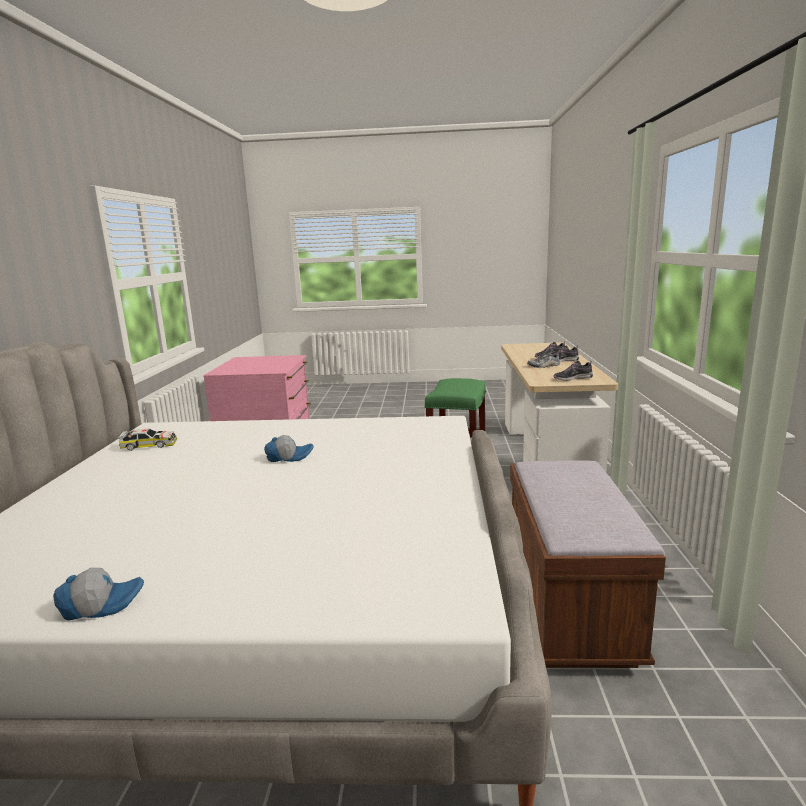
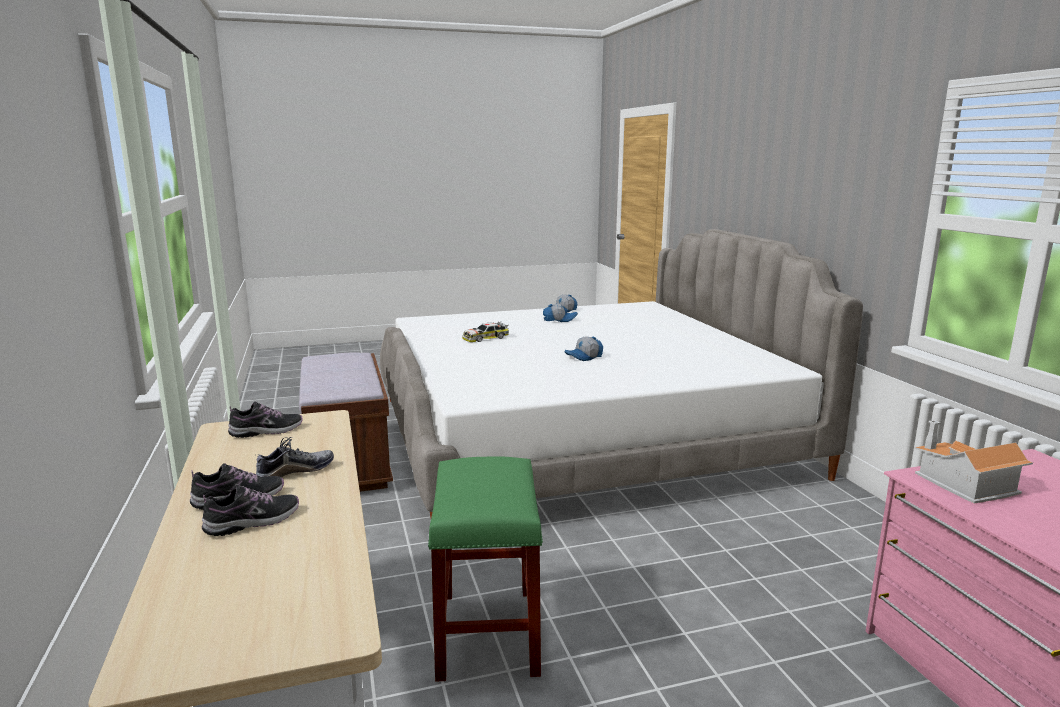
camera: 160 degrees right, 0 degrees up
(149, 445) = (734, 355): toy car -> toy car (485, 338)
(179, 555) = (559, 320): none -> cap
(270, 368) = (964, 485): none -> toy house

